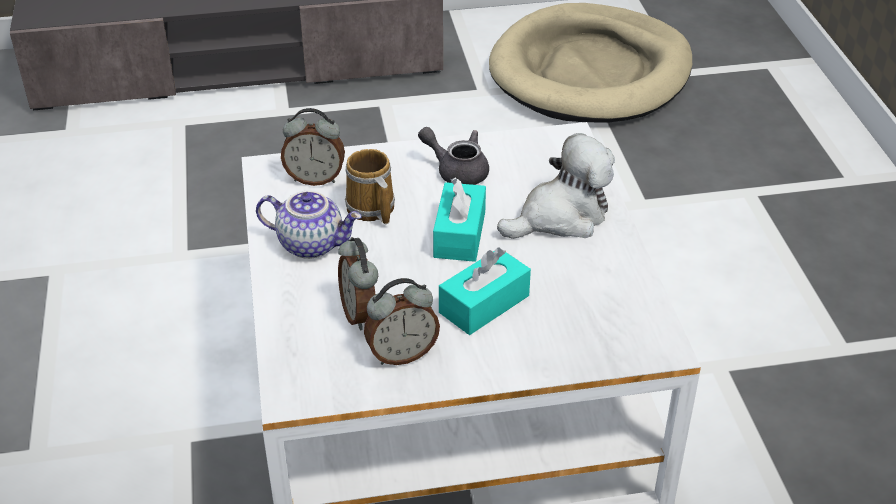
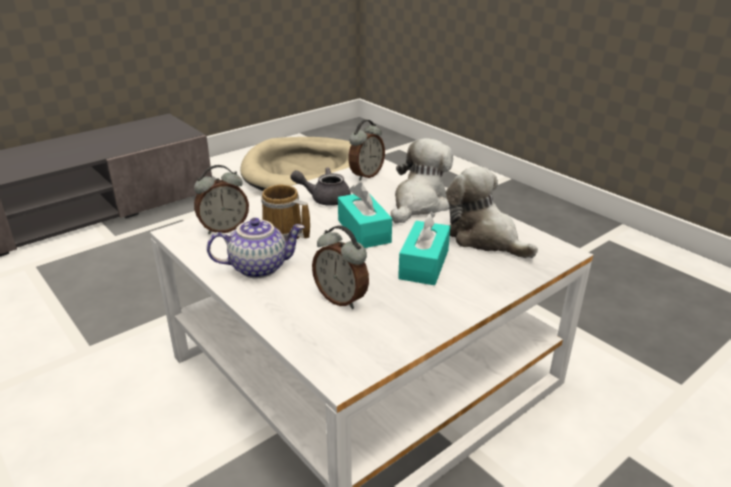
camera: 30 degrees left, 10 degrees down
(402, 354) = (399, 313): alarm clock -> alarm clock (365, 175)
(589, 295) = (484, 238): none -> plush toy

